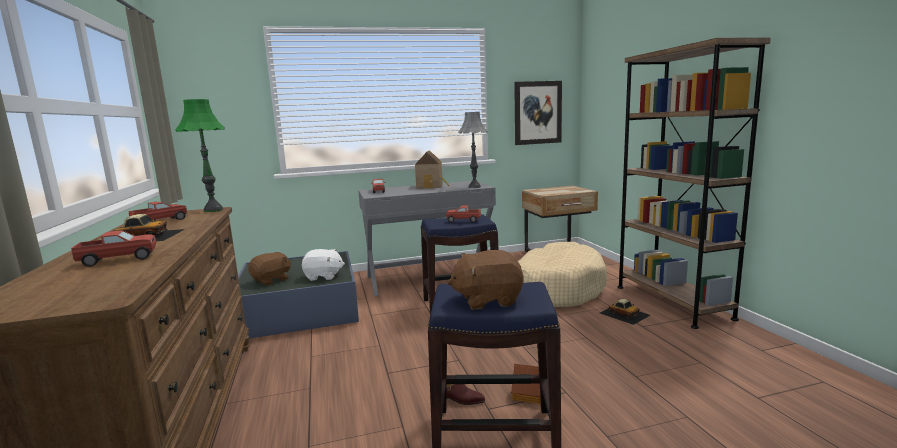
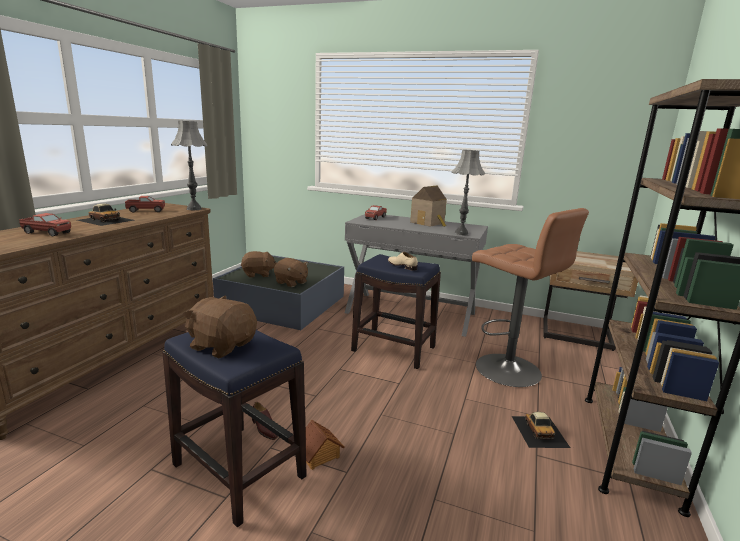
camera: 35 degrees right, 5 degrees up
(213, 210) = (194, 209): green table lamp -> grey table lamp
(323, 276) = (291, 283): white plush toy -> brown plush toy
(463, 220) = (402, 266): toy truck -> beige shoe
(537, 113) = (595, 158): picture -> none
(554, 289) = (508, 370): beige dog bed -> brown stool

